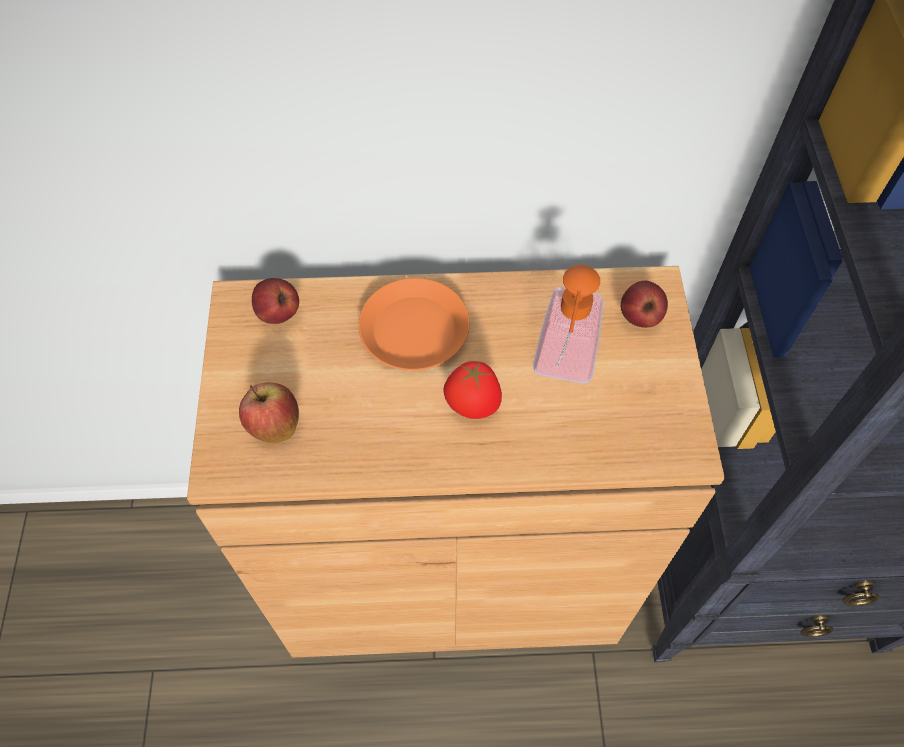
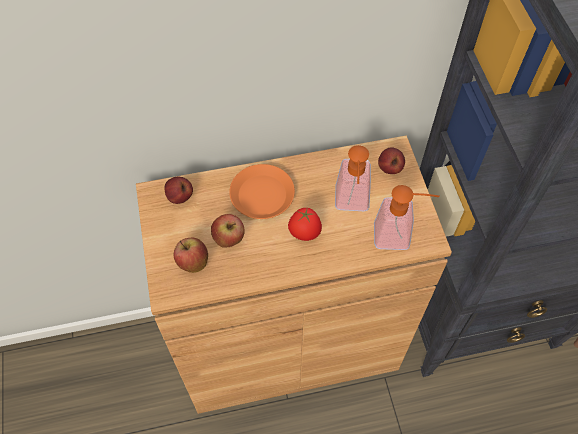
camera: 10 degrees left, 0 degrees up
(343, 396) = (229, 239): none -> apple
(635, 435) = (399, 236): none -> soap dispenser

